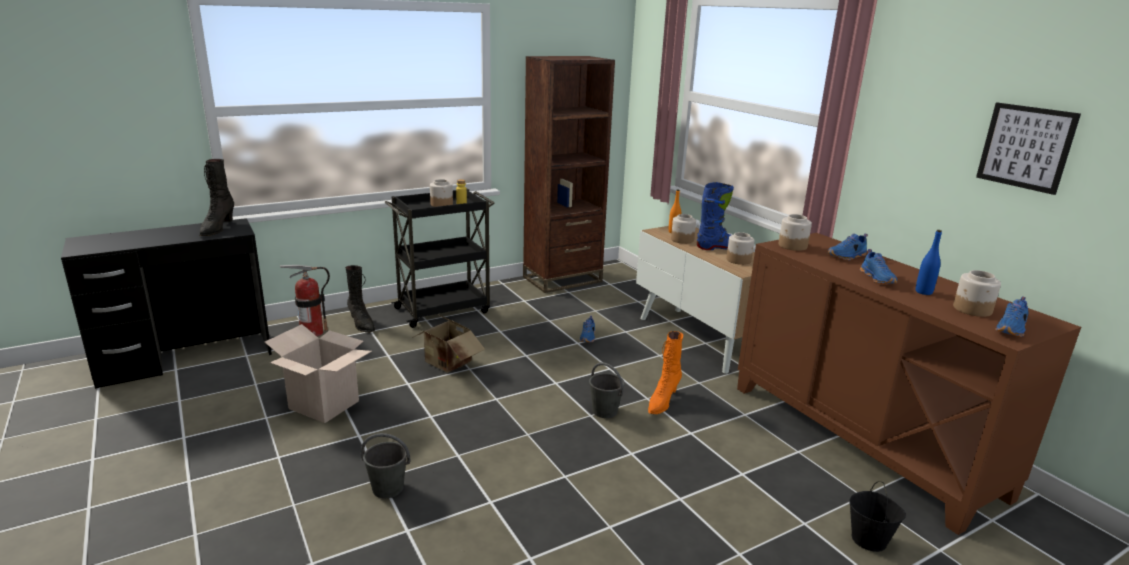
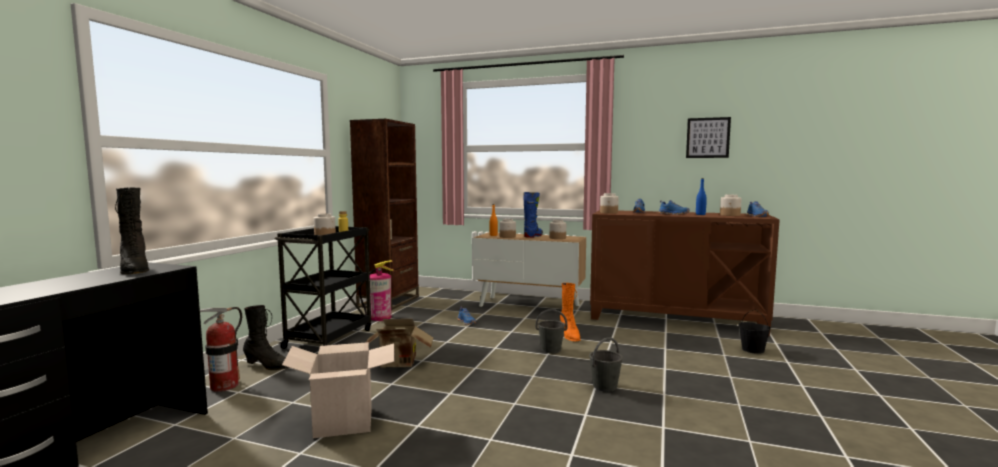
camera: 40 degrees left, 15 degrees down
(388, 488) = (508, 441): grey bucket -> grey bucket (605, 386)
(521, 299) = (380, 317): none -> fire extinguisher

